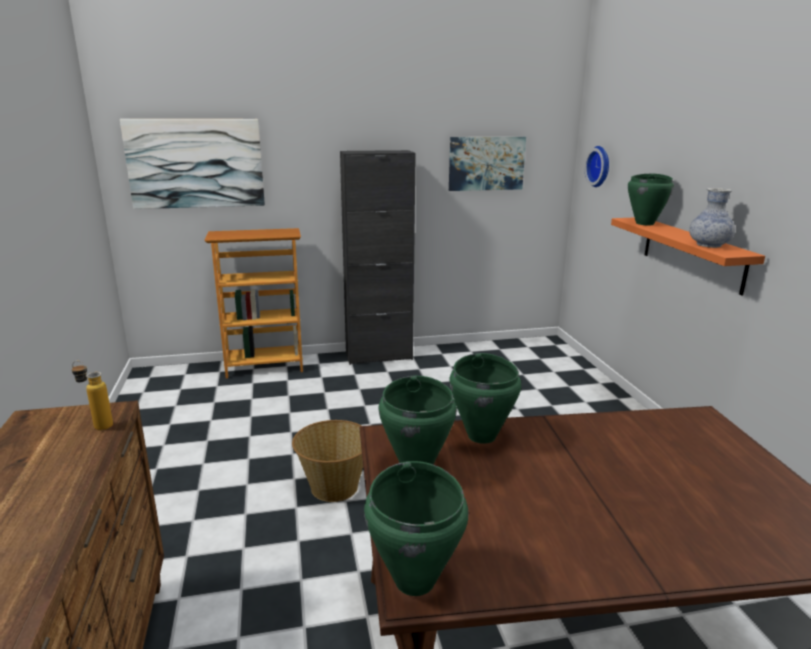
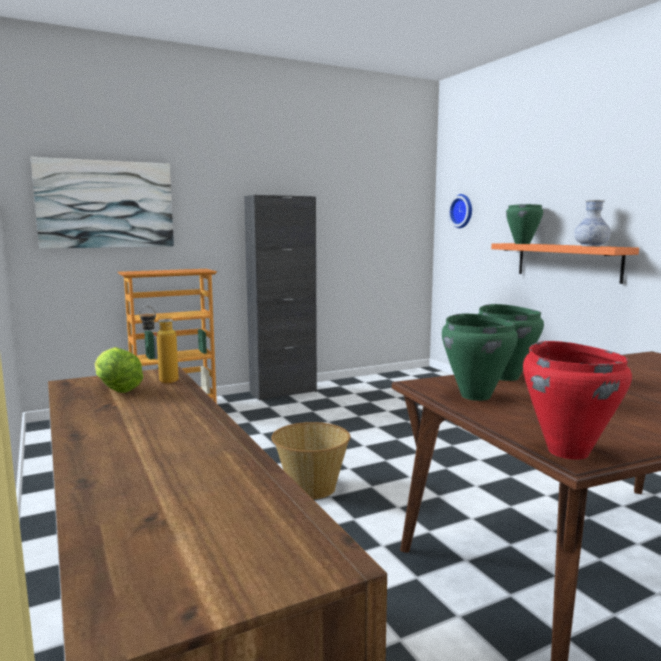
camera: 15 degrees left, 10 degrees down
(51, 433) = (116, 389): none -> lettuce
(415, 580) = (568, 451): green cooking pot -> red cooking pot
(486, 163) = (366, 212): picture -> none

